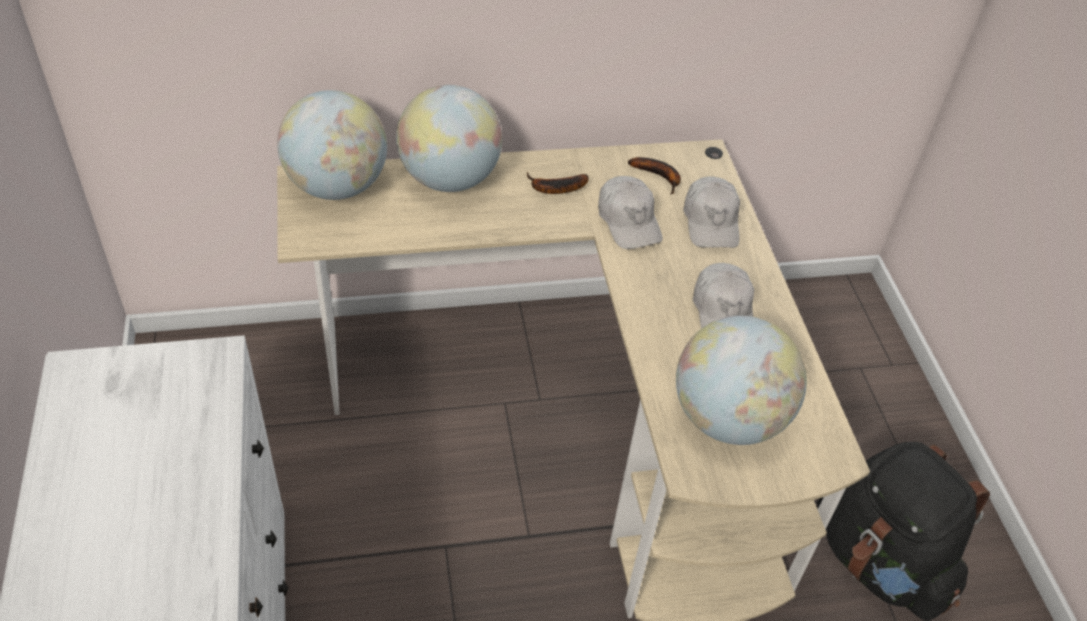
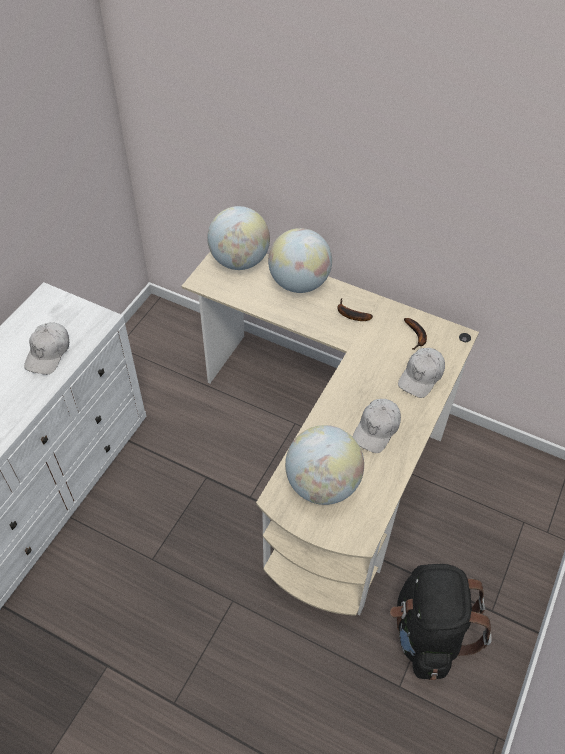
camera: 40 degrees right, 5 degrees up
(628, 221) = (373, 352): white cap -> white cap (48, 353)

